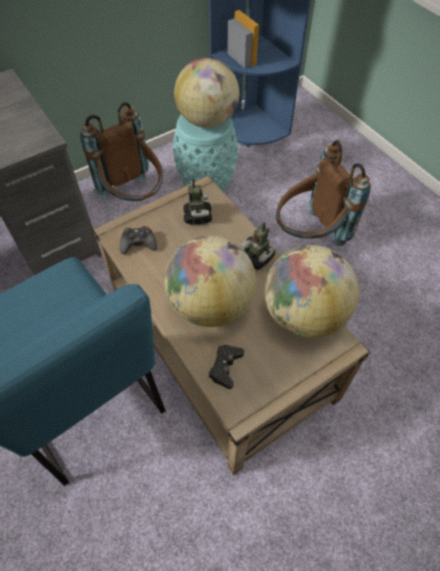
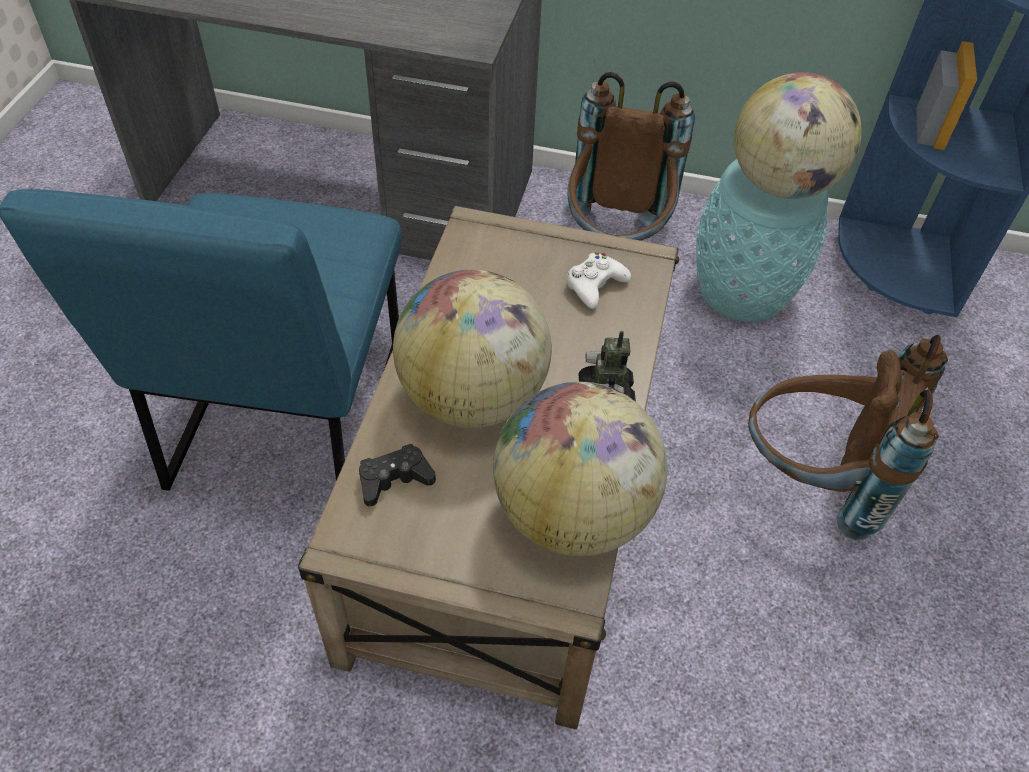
camera: 45 degrees right, 5 degrees down
(138, 243) = (482, 260): black game controller -> none
(197, 216) = (595, 285): toy robot -> white game controller

